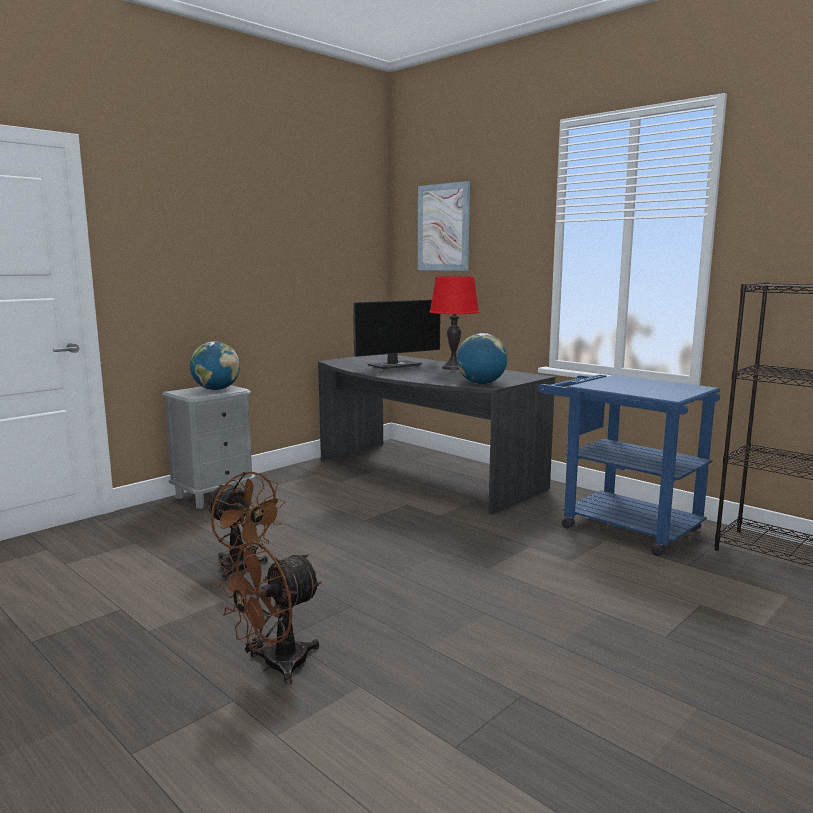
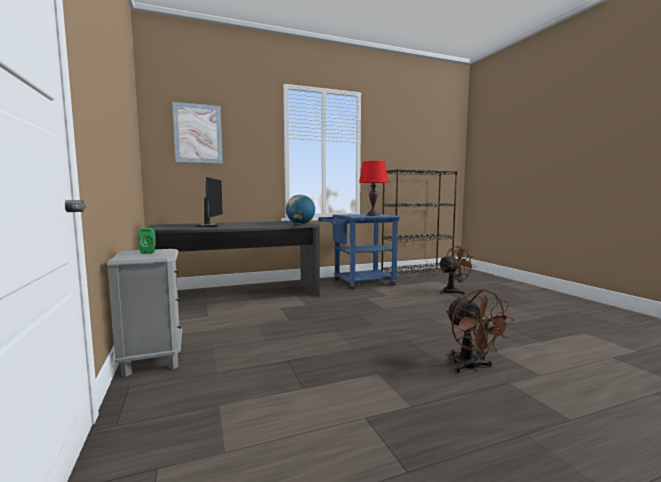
camera: 65 degrees left, 5 degrees down
(216, 389) = (148, 252): globe -> green speaker
(243, 569) = (330, 362): brown fan -> brown fan (454, 291)
(453, 368) = (246, 223): red table lamp -> red table lamp (373, 215)

